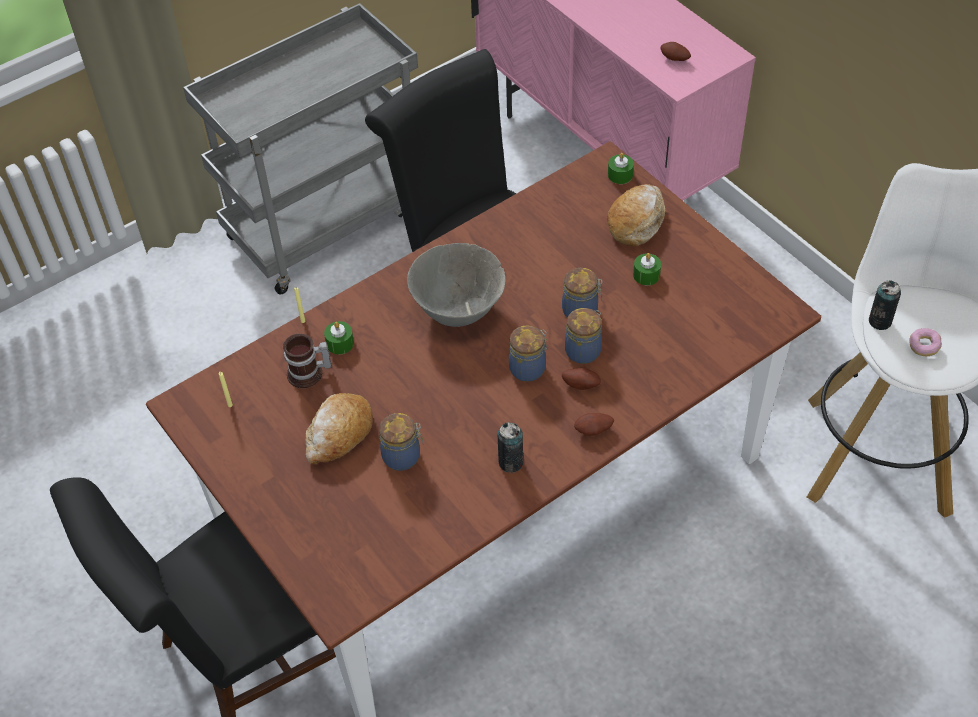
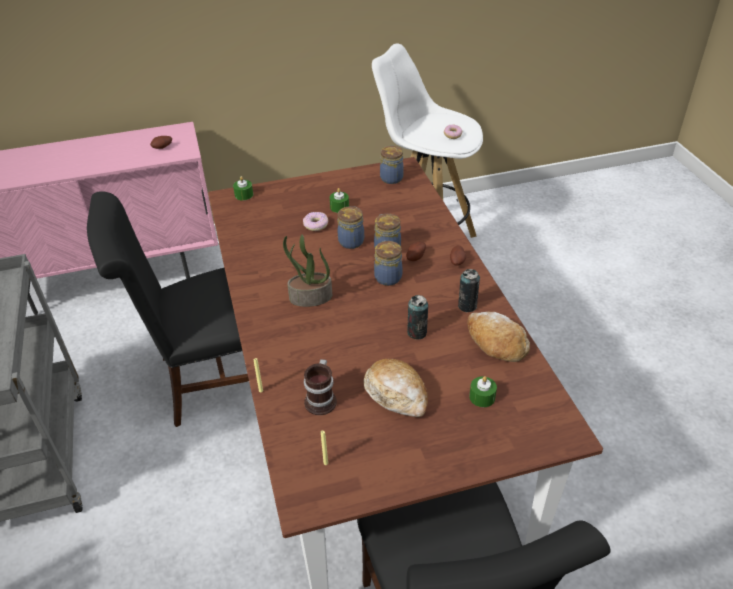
camera: 70 degrees left, 10 degrees down
(340, 343) = (301, 372): green candle -> green candle (482, 397)
(403, 456) = (436, 361): jar -> jar (391, 178)
(457, 309) = (310, 298): grey bowl -> potted plant
(596, 265) = (315, 225): none -> donut
(636, 221) = (290, 199): bread -> bread (495, 342)
(880, 321) = (428, 142): can -> can (417, 333)

